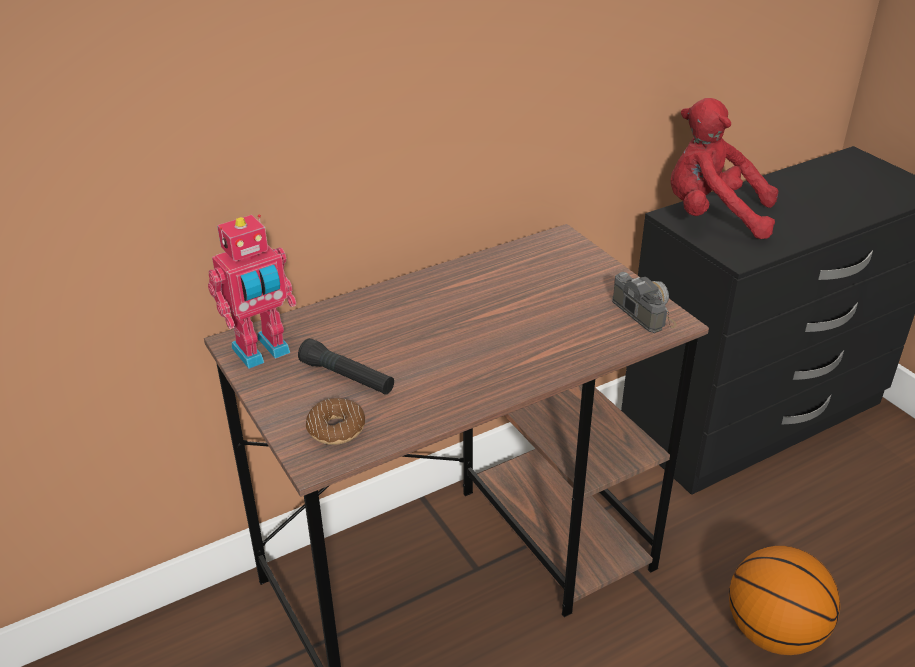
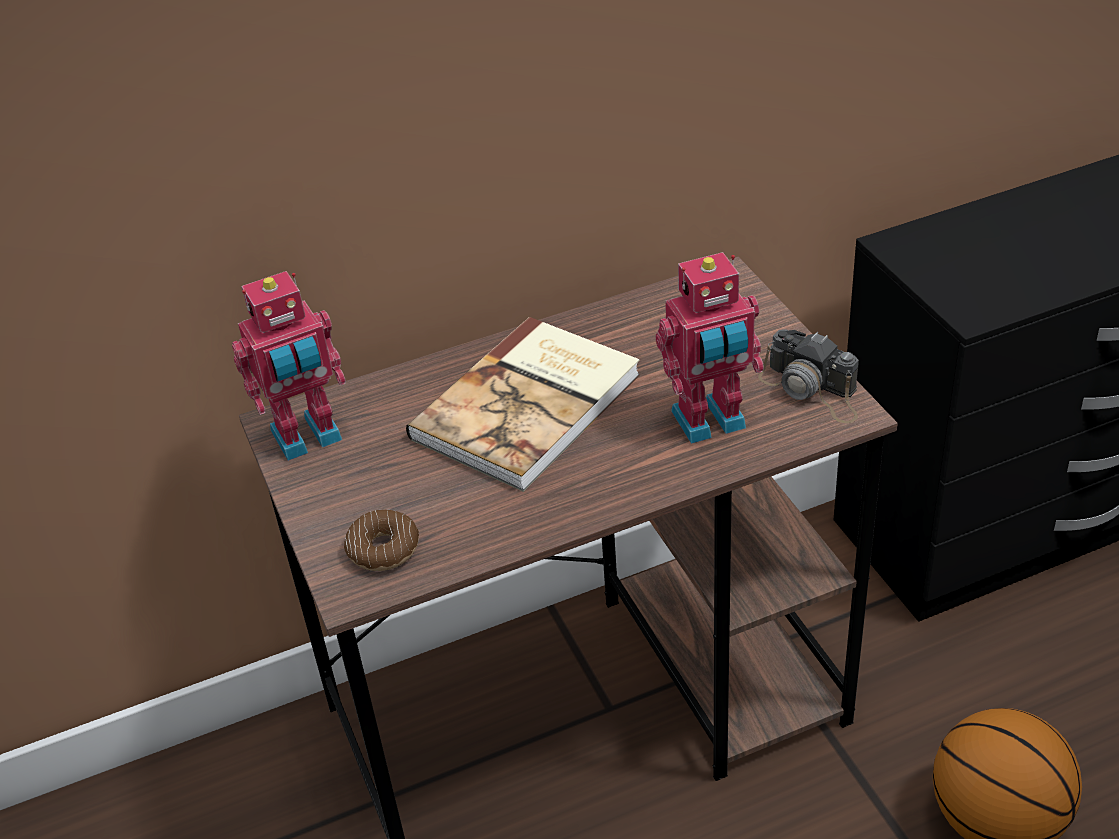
camera: 10 degrees right, 5 degrees up
(347, 377) = (408, 478): black flashlight -> none
(434, 325) = (531, 406): none -> book
(572, 332) = (710, 423): none -> toy robot
(642, 308) = (812, 390): camera -> camera turned 150 degrees clockwise
(712, 216) = (950, 246): red plush toy -> none

